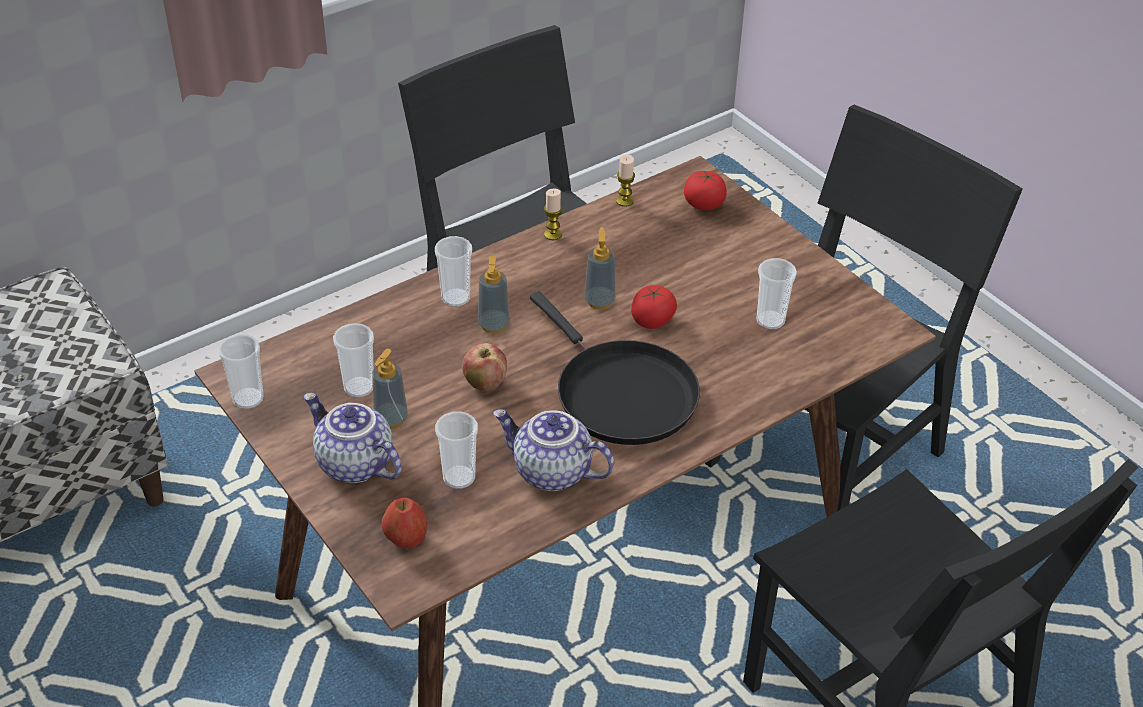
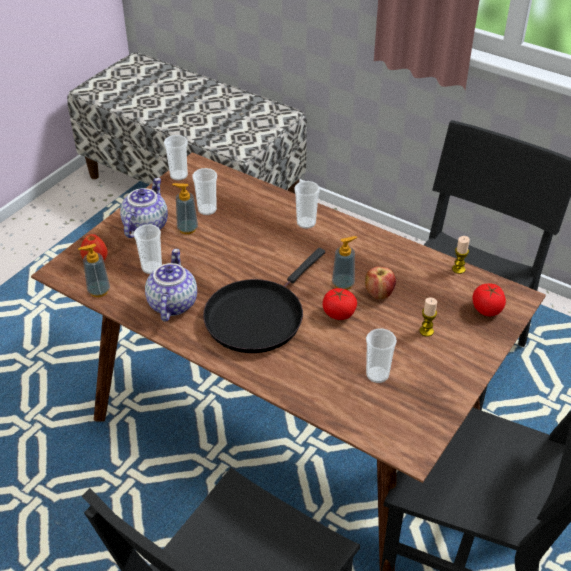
camera: 70 degrees right, 0 degrees up
(485, 384) = (235, 256): apple -> apple (379, 294)
(494, 325) = (291, 245): soap dispenser -> soap dispenser (99, 291)
(552, 234) = (396, 246): candle -> candle (426, 331)

